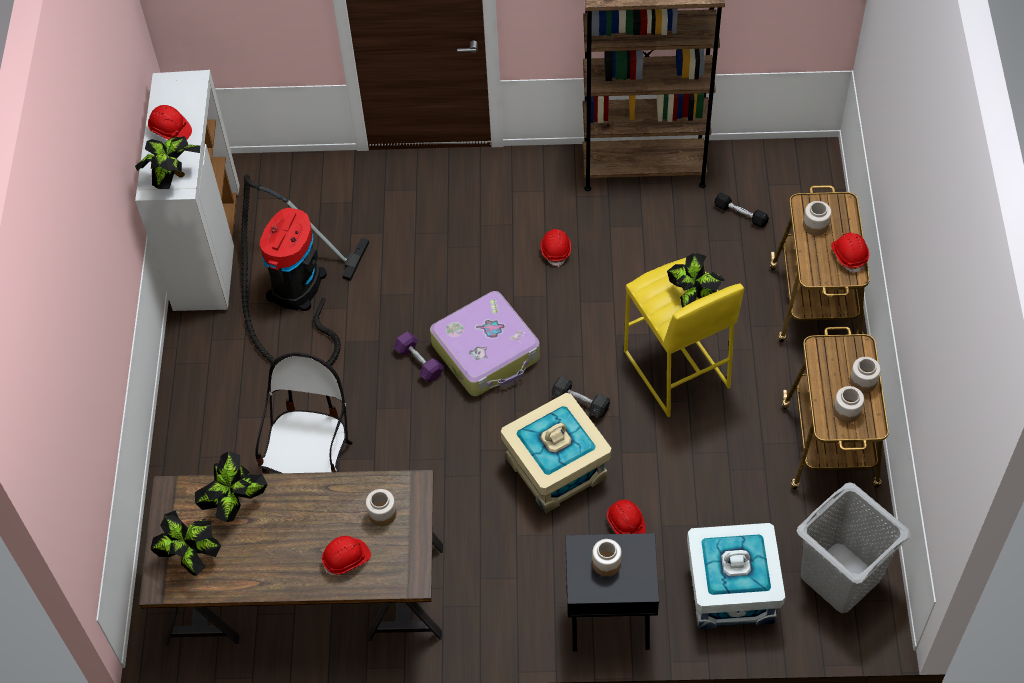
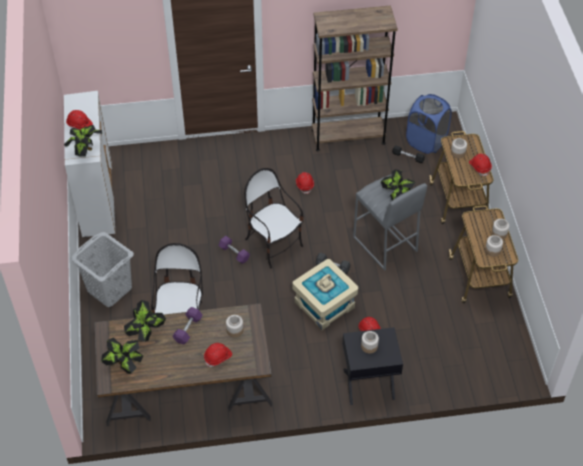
camera: 10 degrees left, 5 degrees down
(295, 293) = (154, 221): vacuum cleaner -> none
(305, 504) = (188, 329): none -> purple dumbbell
(487, 352) = (273, 244): suitcase -> chair
(676, 370) = (385, 244): yellow stool -> grey stool
(731, 590) = (436, 362): white storage box -> none
(776, 188) = (426, 141): none -> blue laundry basket
(840, 578) = (497, 349): grey laundry basket -> grey laundry basket (109, 289)

